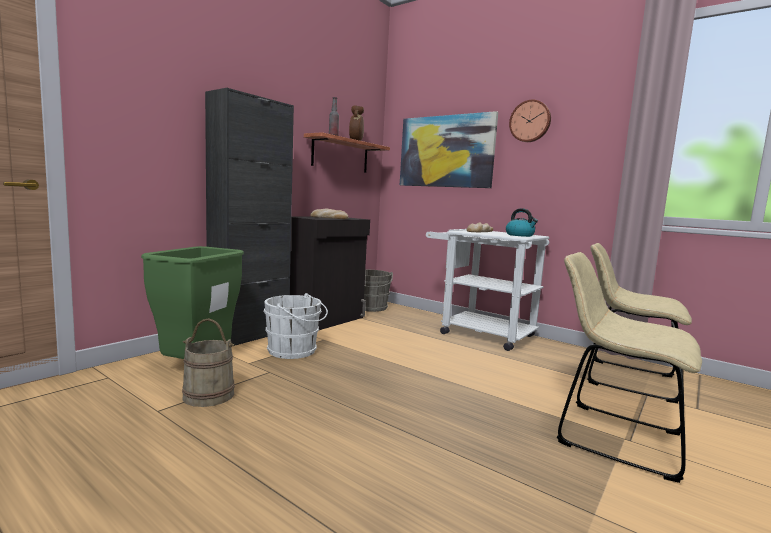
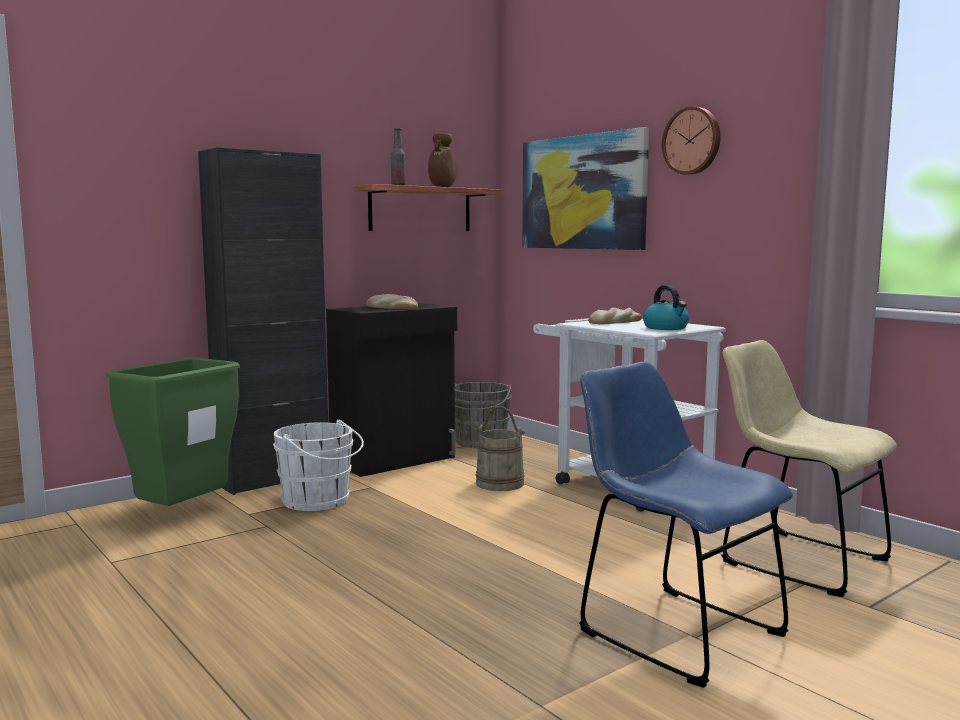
camera: 15 degrees right, 0 degrees up
(209, 395) = (177, 549): beige bucket -> beige bucket (500, 483)
(611, 436) = (672, 630): beige chair -> blue chair

